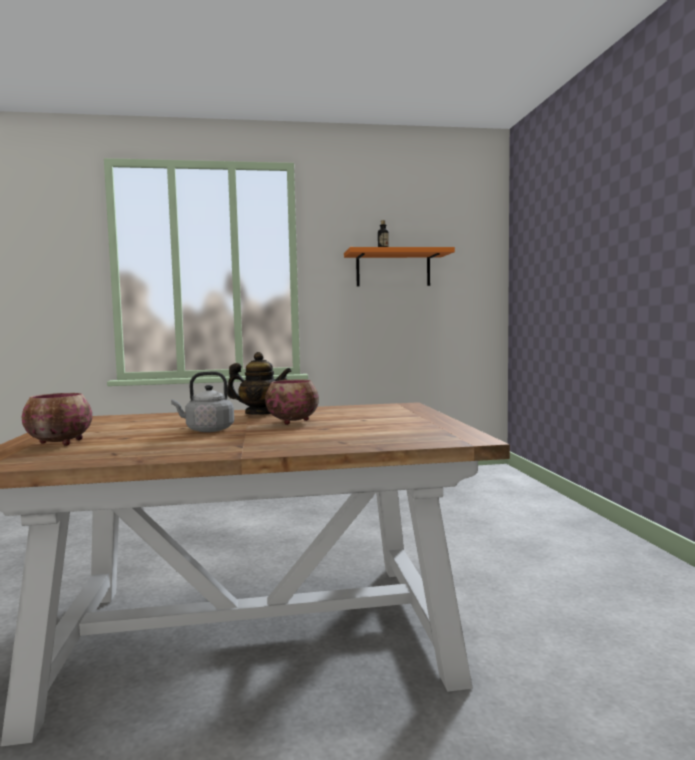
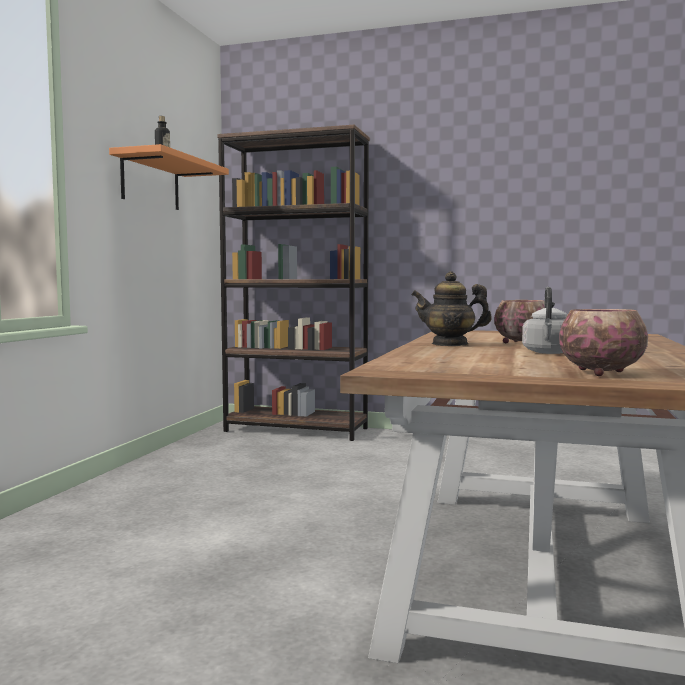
camera: 65 degrees left, 0 degrees up
(260, 414) = (450, 344): teapot -> teapot turned 120 degrees counterclockwise
(516, 486) = (296, 430): none -> brown bookcase

